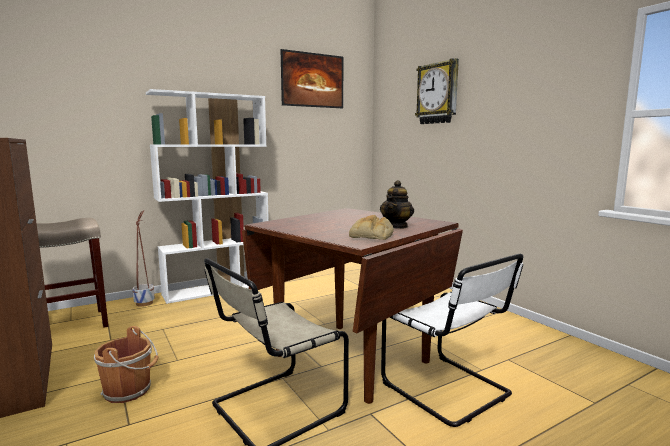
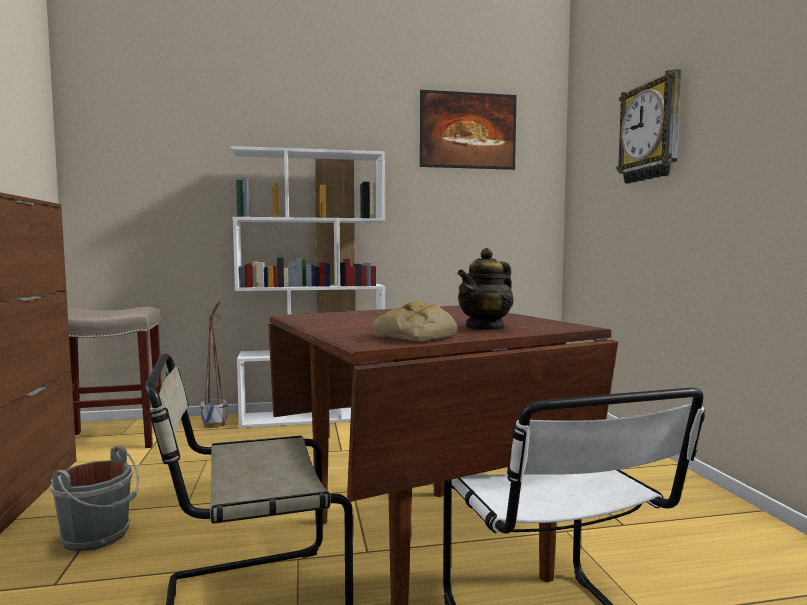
camera: 20 degrees right, 5 degrees down
(129, 390) = (98, 536): brown bucket -> grey bucket

